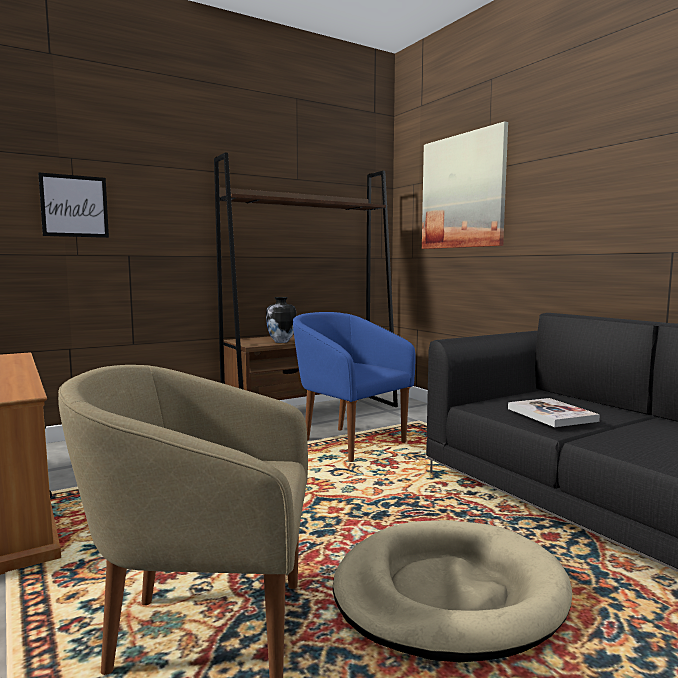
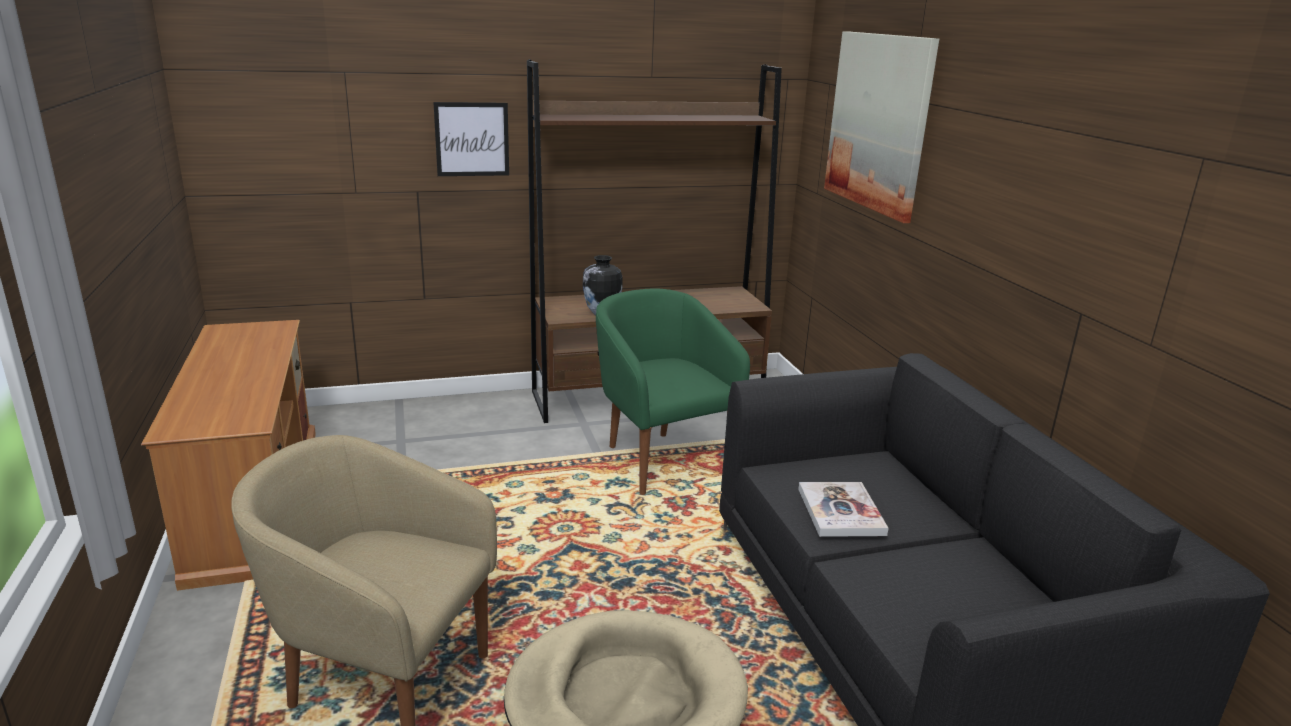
camera: 15 degrees right, 15 degrees up
(74, 206) = (350, 134): picture -> picture (472, 139)
(349, 442) = (660, 460): blue armchair -> green armchair

